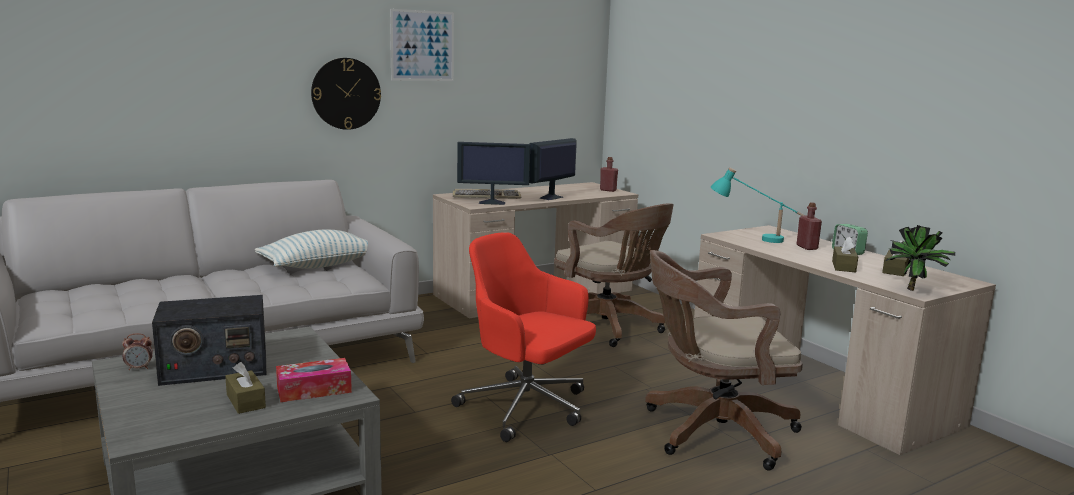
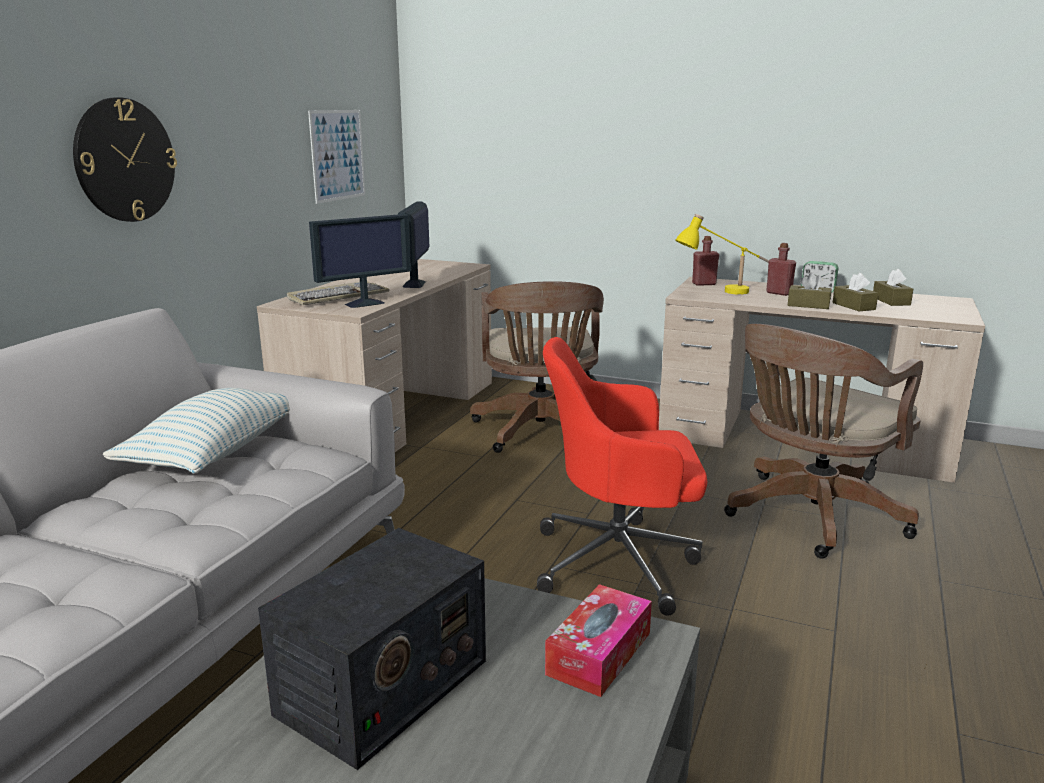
camera: 35 degrees left, 5 degrees up
(139, 368) = (251, 753): alarm clock -> none
(245, 401) = (552, 722): brown tissue box -> brown tissue box (808, 305)
(422, 46) = (214, 76): picture -> picture (338, 155)
(608, 190) = (449, 265): red bottle -> red bottle (704, 284)
(610, 328) = (541, 433): brown office chair -> brown office chair turned 75 degrees clockwise
(756, 239) = (721, 293): turquoise table lamp -> yellow table lamp
(915, 291) = (954, 317): potted plant -> none

